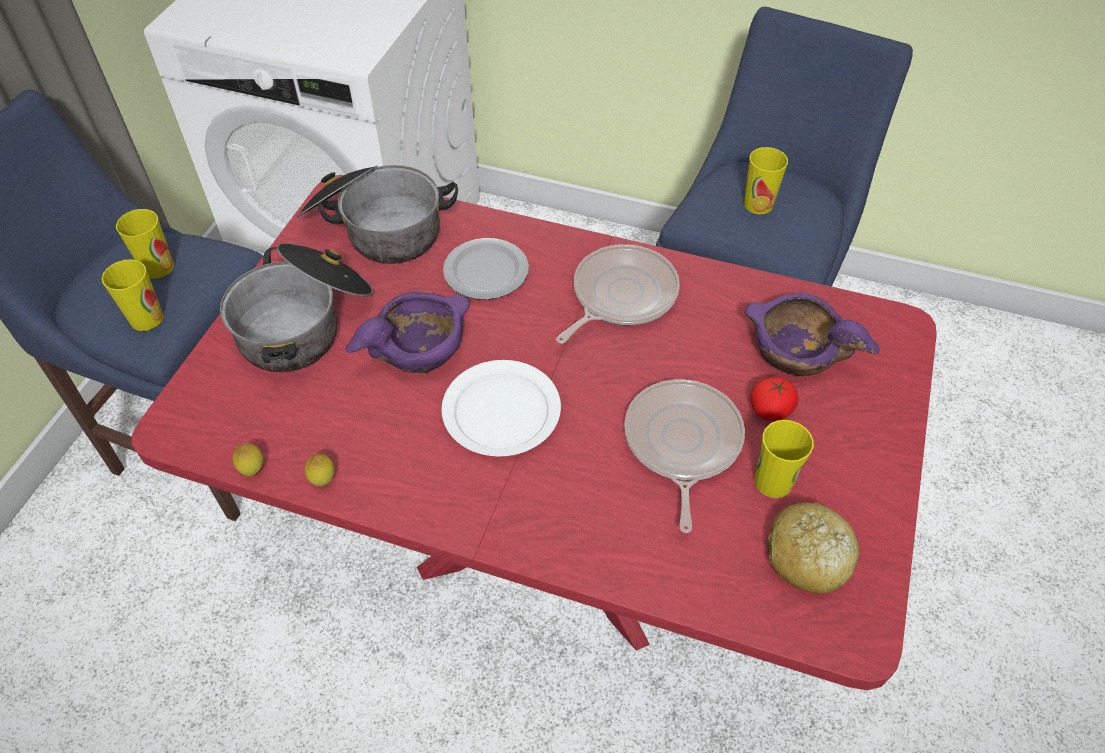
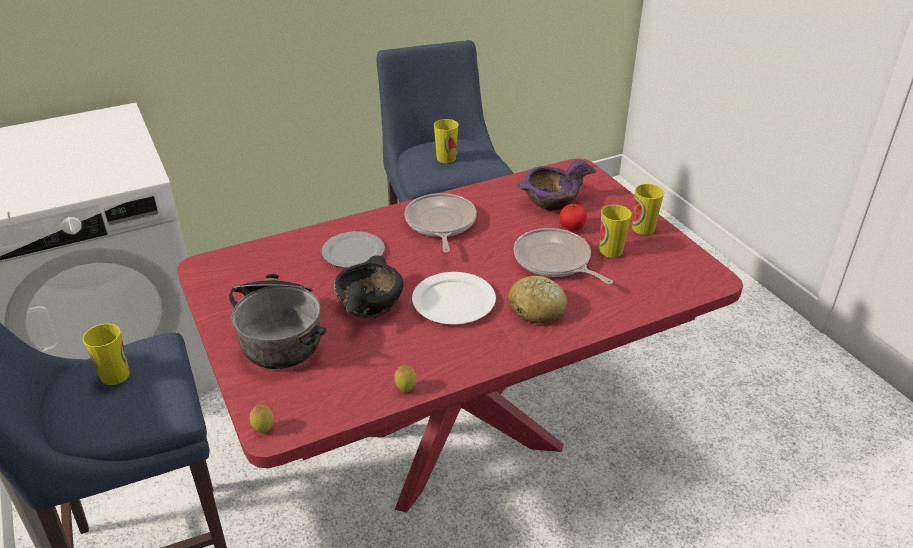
camera: 45 degrees left, 15 degrees down
(146, 318) = (151, 403): cup -> cup (643, 228)
(253, 470) = (357, 413): lemon -> lemon (264, 429)
(377, 229) = (255, 269): cooking pot -> none
(420, 348) = (369, 304): purple bowl -> black bowl
(808, 556) = (661, 266): bread -> bread (537, 309)

